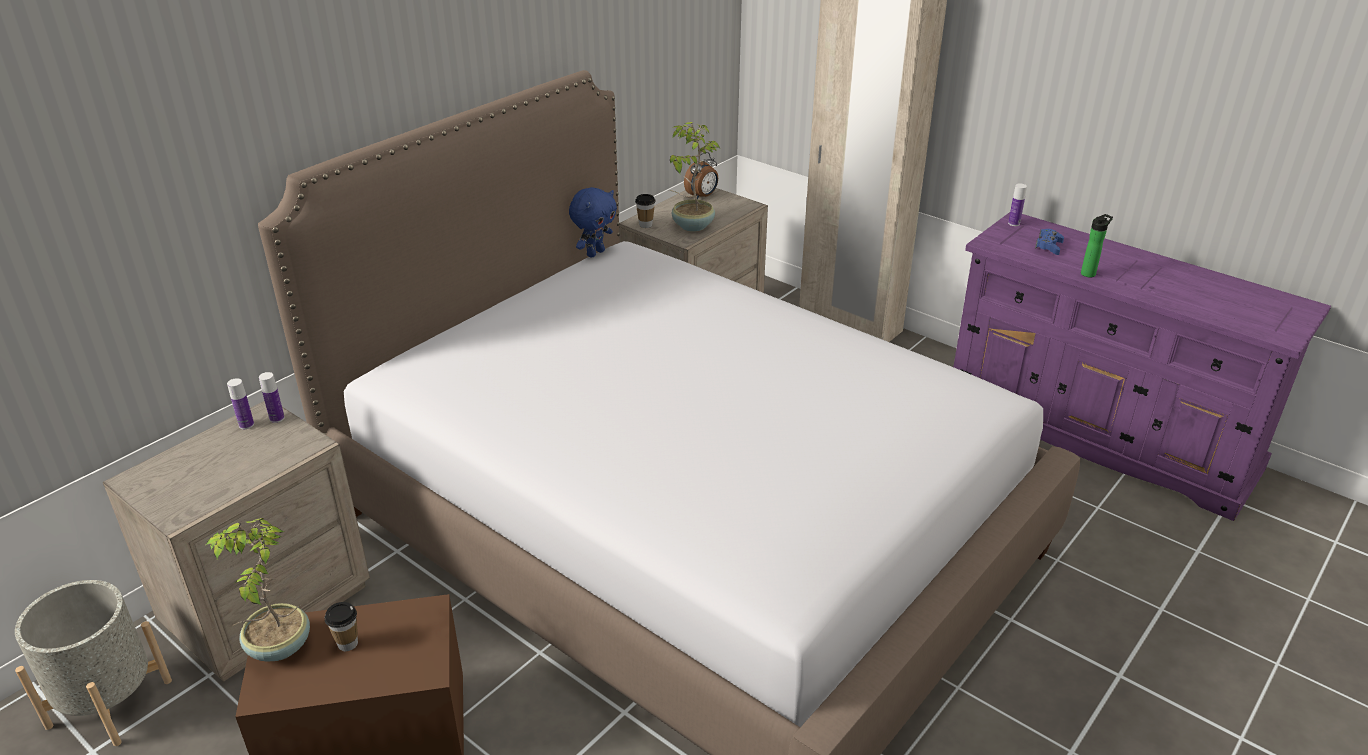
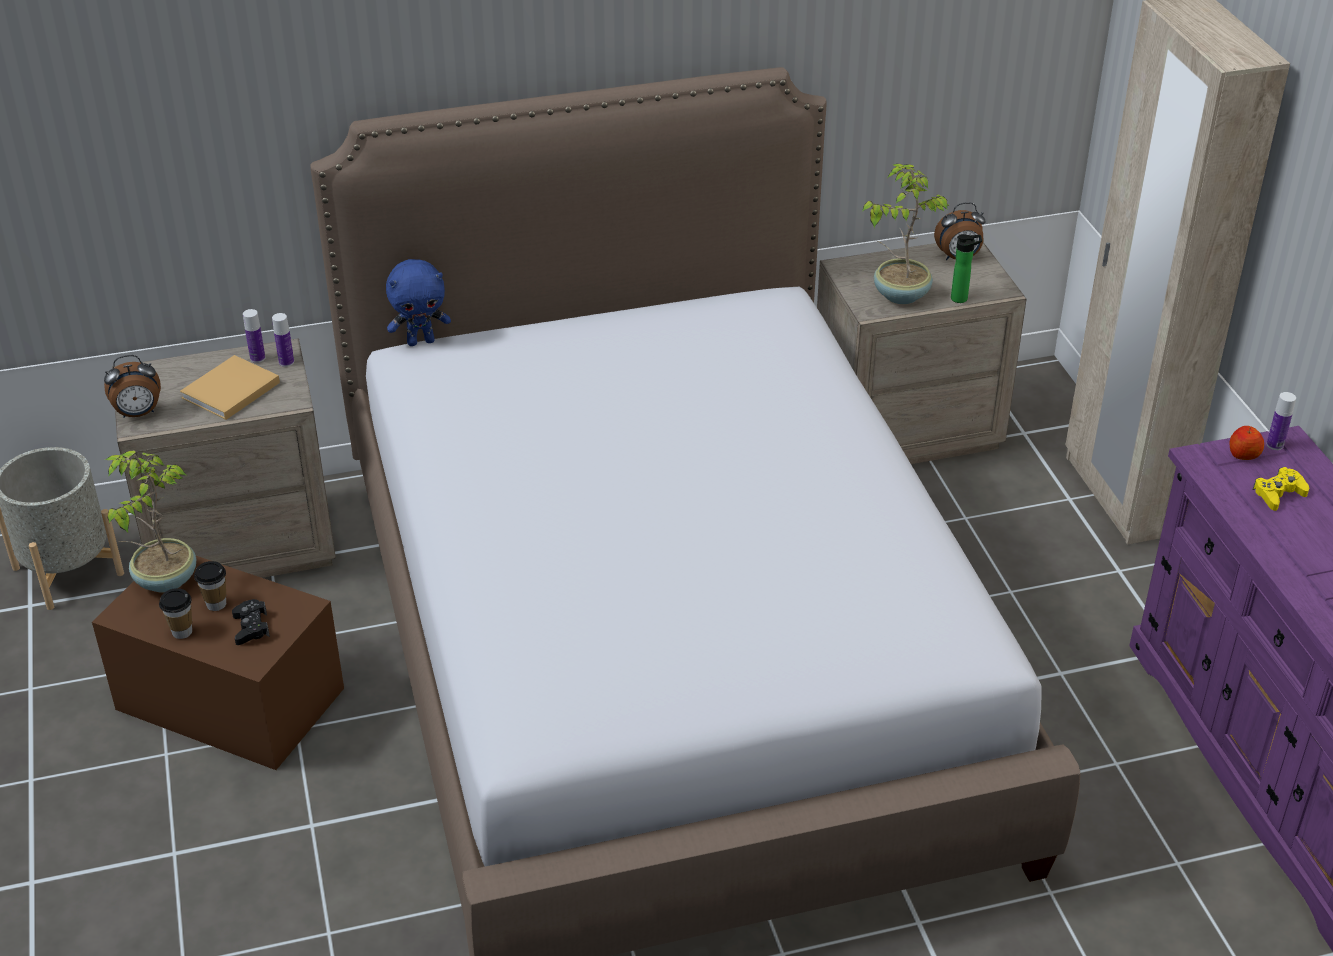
camera: 35 degrees right, 5 degrees up
(169, 508) = (138, 414): none -> alarm clock
(244, 458) = (228, 391): none -> beige book
(399, 647) = (251, 627): none -> black game controller
(595, 253) = (743, 291): blue plush toy -> blue plush toy (421, 341)
(645, 225) = (848, 274): cup -> cup (182, 632)
(1005, 233) = (1243, 454): none -> apple
(1048, 246) = (1278, 494): blue game controller -> yellow game controller
(1089, 273) = (1281, 551): bottle -> bottle (962, 298)

